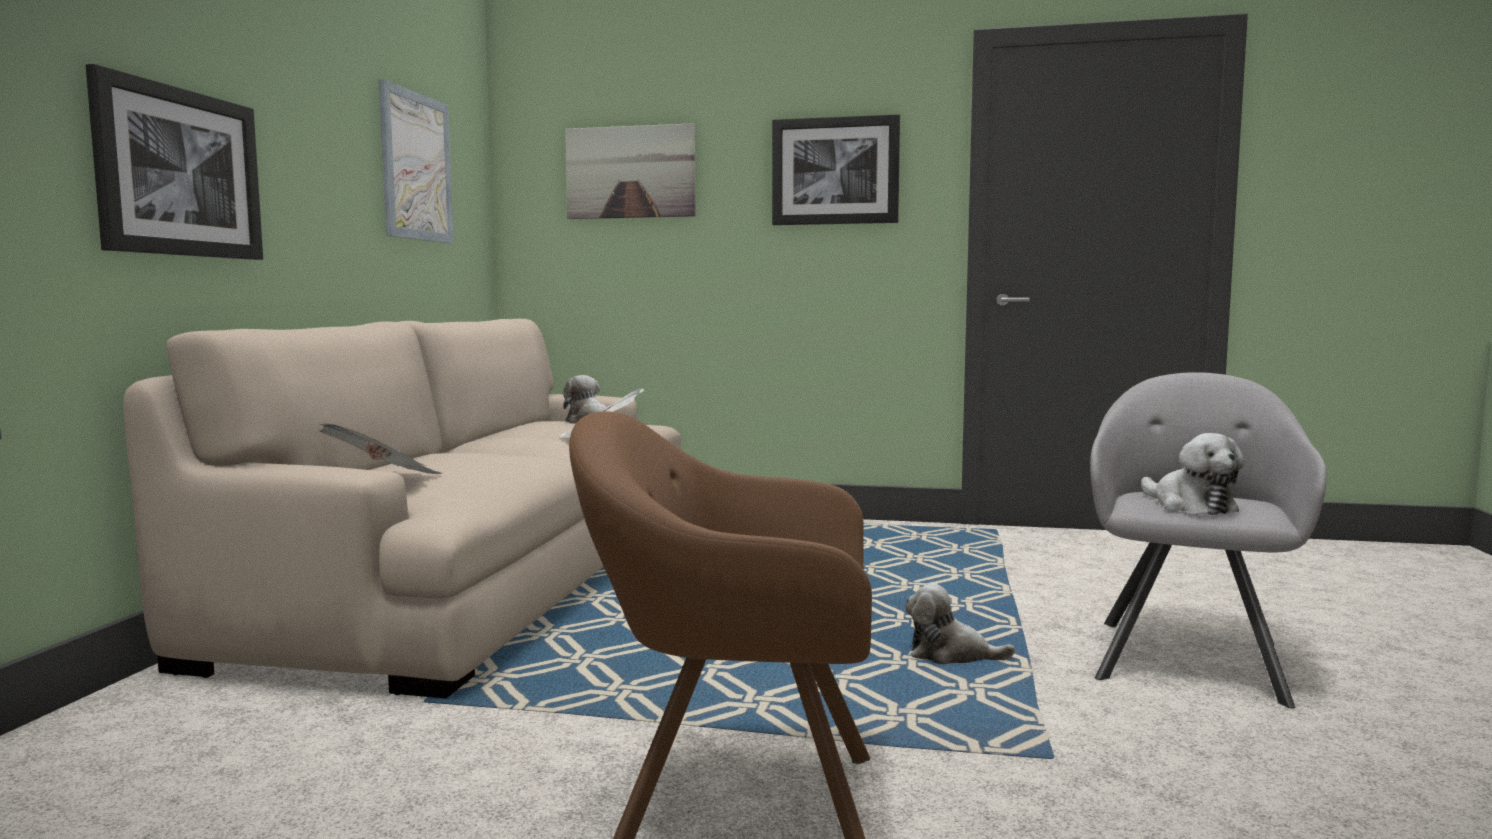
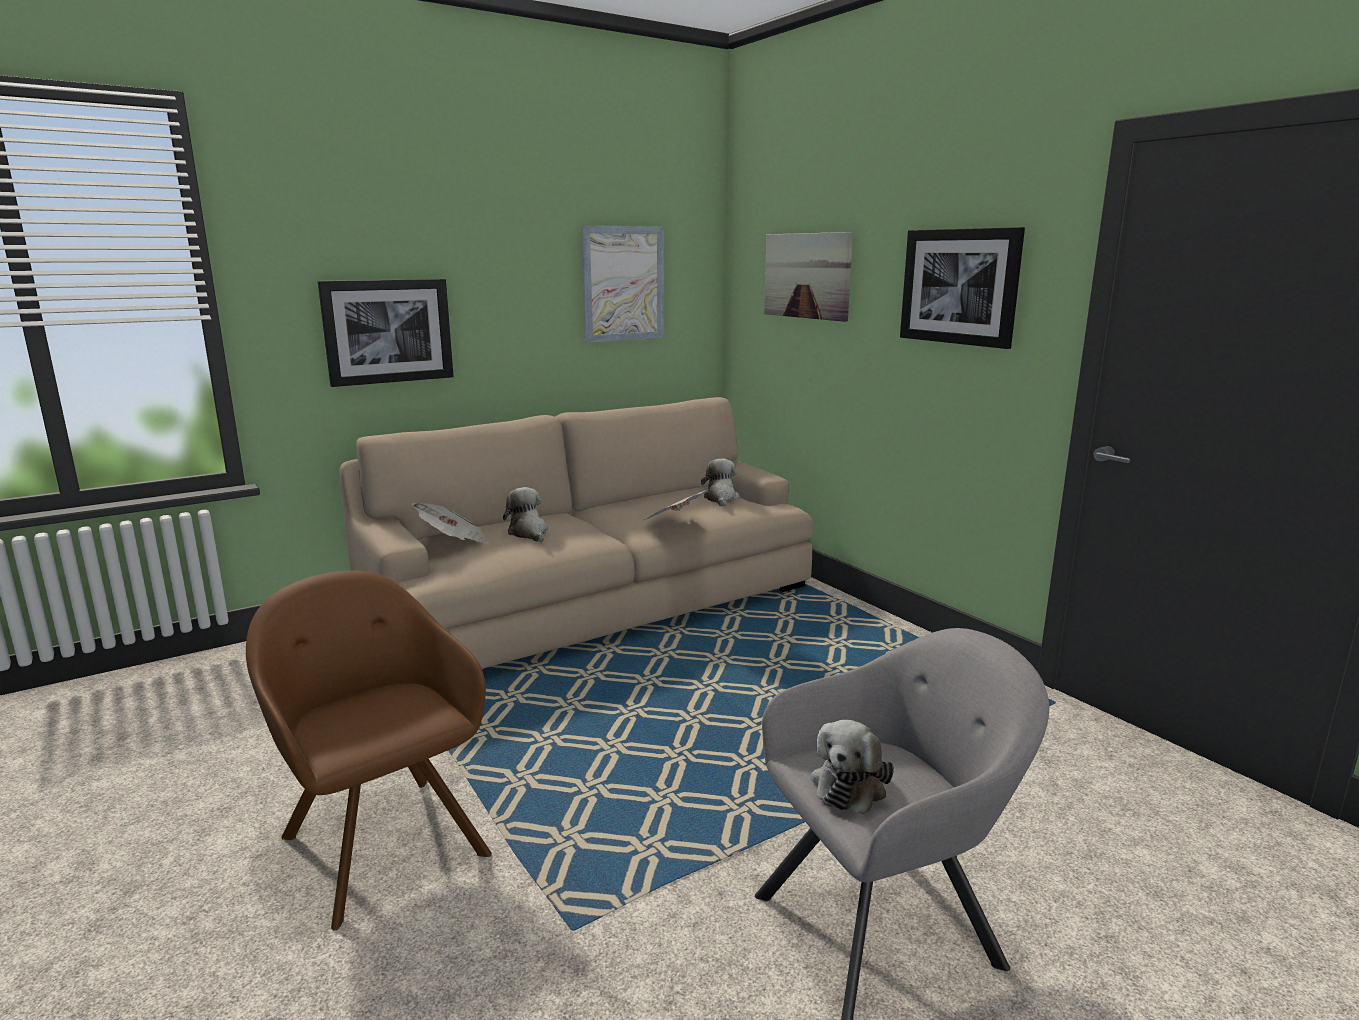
camera: 45 degrees right, 10 degrees up
(950, 655) = (705, 811): plush toy -> plush toy (529, 533)

